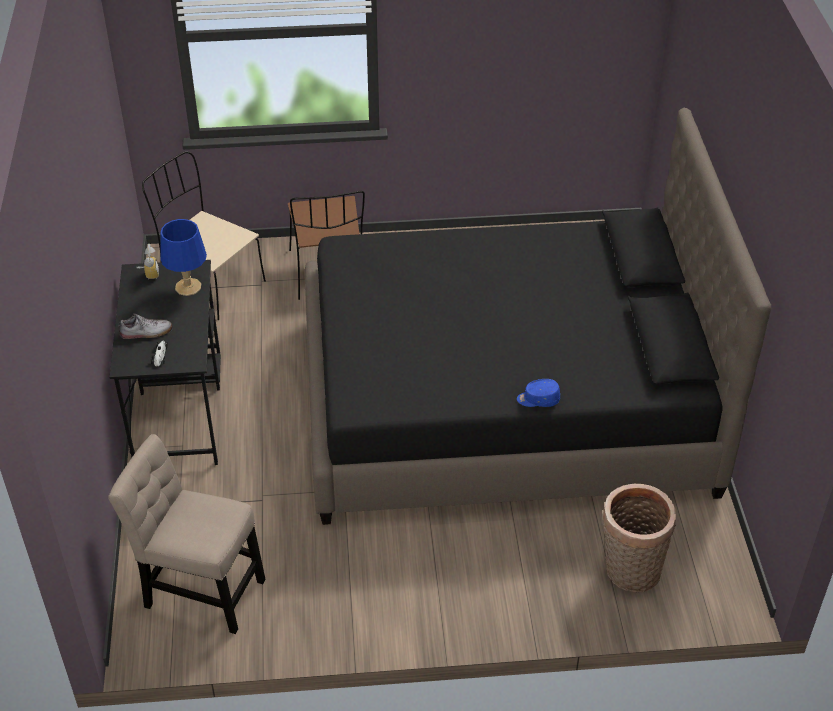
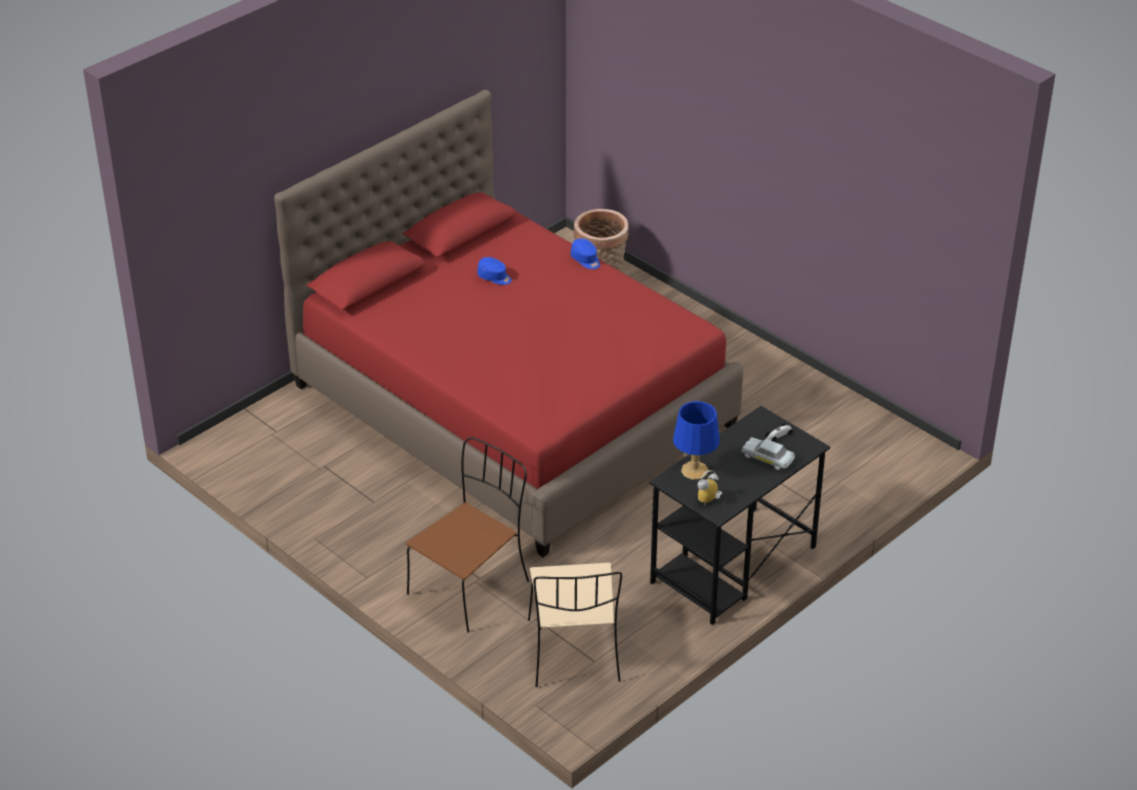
camera: 130 degrees left, 5 degrees down
(146, 332) = (767, 458): shoe -> white toy car
(199, 590) = (857, 447): beige chair -> none
(504, 403) = (513, 405): black bed -> red bed
(571, 328) = (494, 277): none -> blue cap

